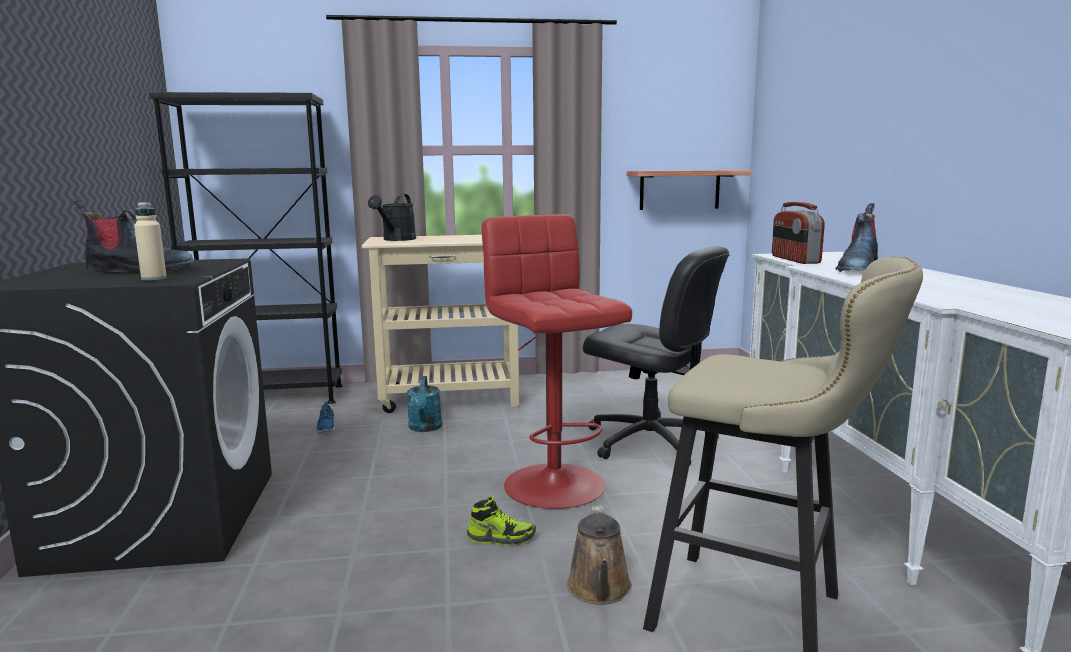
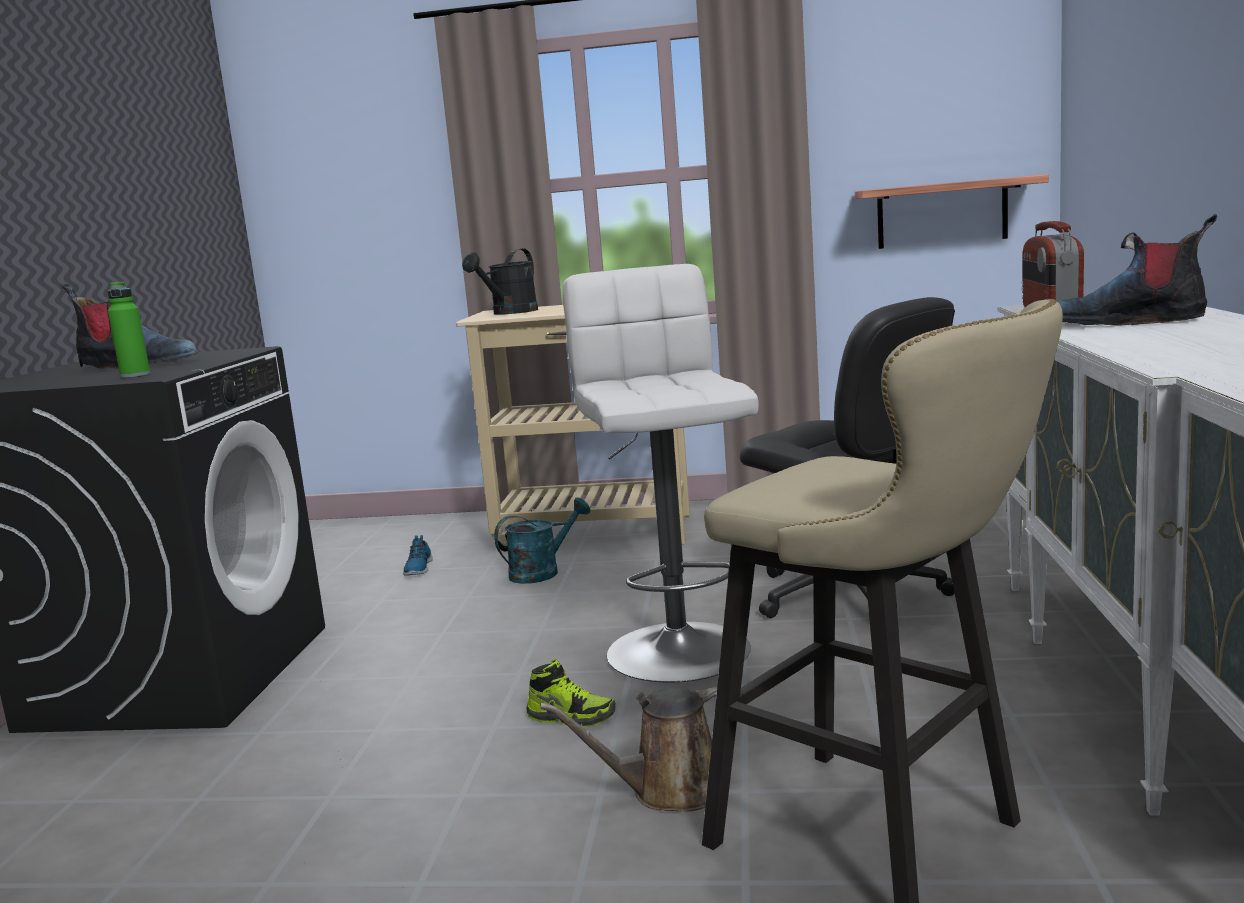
camera: 15 degrees right, 0 degrees up
(154, 279) = (135, 375): beige bottle -> green bottle
(270, 397) = (367, 530): black bookcase -> none
(425, 428) = (542, 572): turquoise watering can -> turquoise watering can turned 135 degrees counterclockwise
(554, 485) = (679, 651): red stool -> white stool
(599, 590) = (669, 791): brown watering can -> brown watering can turned 60 degrees clockwise
(857, 269) = (1127, 322): boot -> boot turned 60 degrees clockwise

